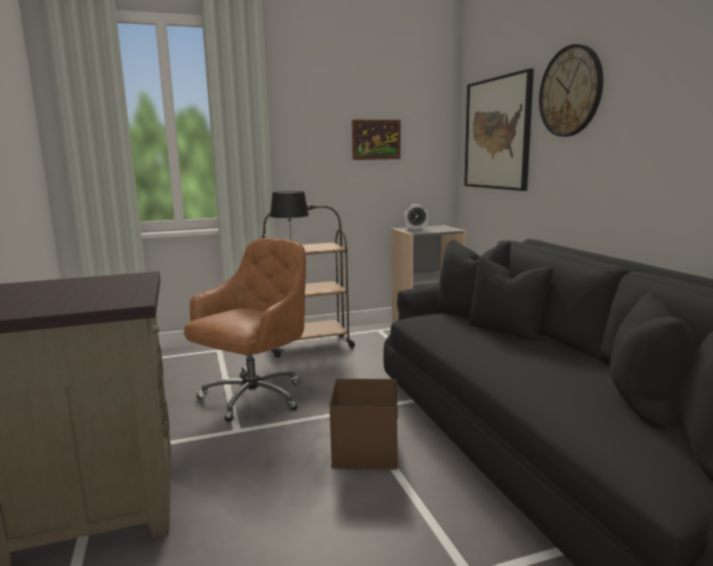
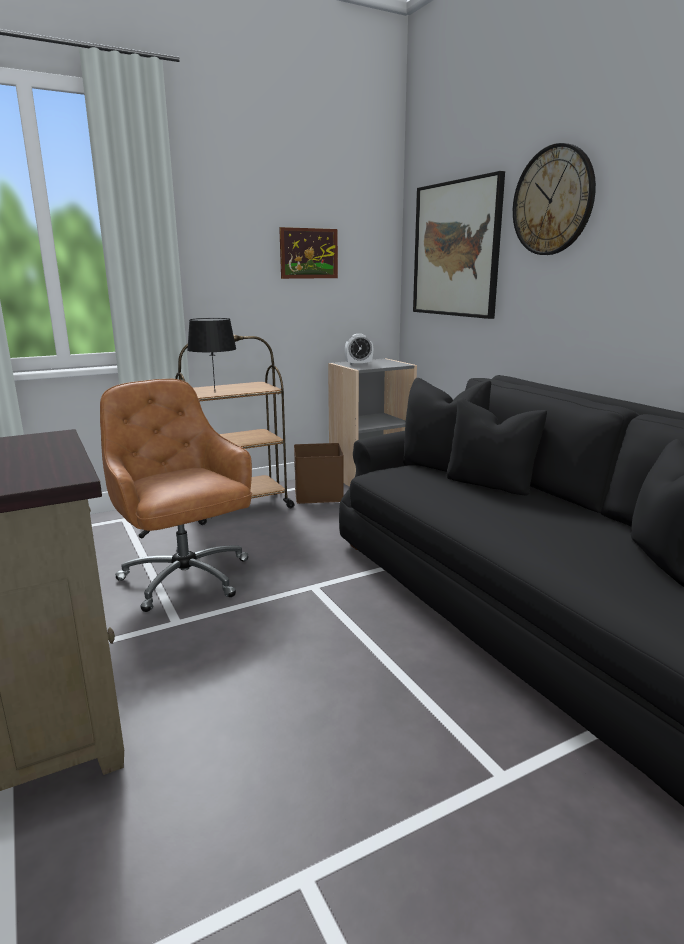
camera: 10 degrees left, 5 degrees up
(254, 397) = (186, 578): brown office chair -> brown office chair turned 60 degrees counterclockwise
(364, 450) = (339, 634): brown storage box -> brown storage box (317, 494)

